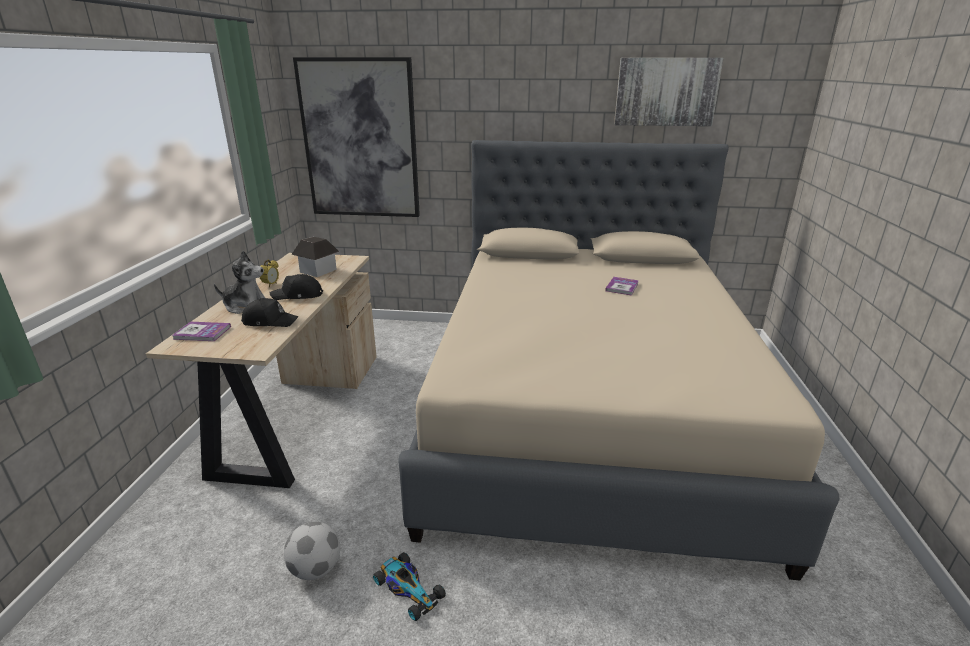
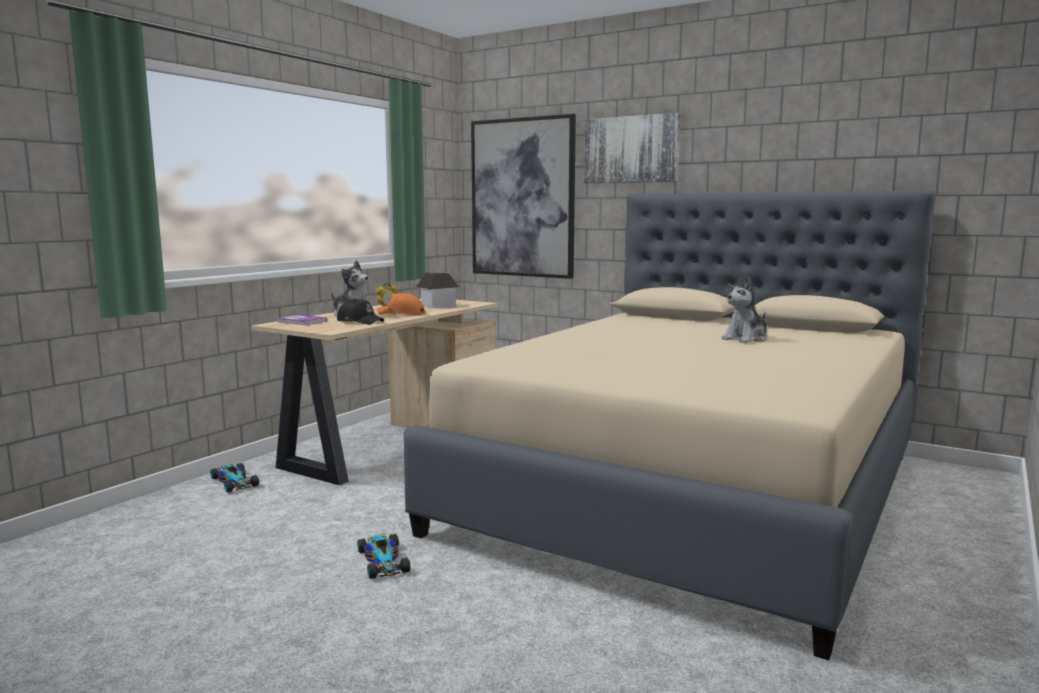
camera: 25 degrees right, 15 degrees down
(168, 516) = (234, 482): none -> toy car
(298, 295) = (401, 314): black cap -> orange cap
(315, 569) = (317, 533): football -> none
(622, 287) = (746, 339): book -> plush toy
(666, 92) = (851, 133): picture -> picture (631, 149)

